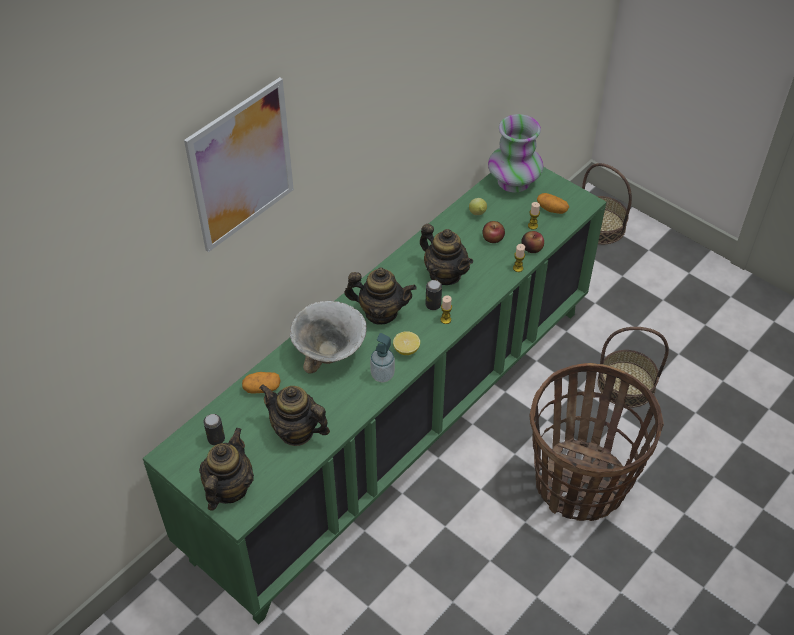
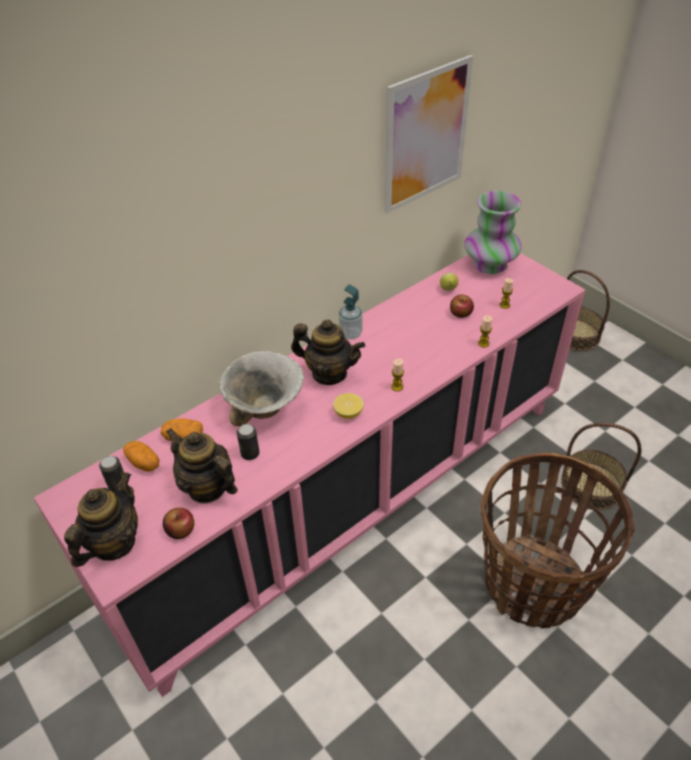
camera: 10 degrees right, 5 degrees down
(241, 165) = (148, 157): picture -> picture (426, 135)
(382, 375) = (316, 437): soap dispenser -> soap dispenser (350, 334)
(396, 427) = (348, 502): green cabinet -> pink cabinet
(433, 305) = (386, 371): can -> can (250, 454)
(445, 274) = (404, 342): teapot -> none
(532, 248) = (501, 325): apple -> apple (180, 530)
(552, 209) = (526, 292): potato -> potato (144, 463)

